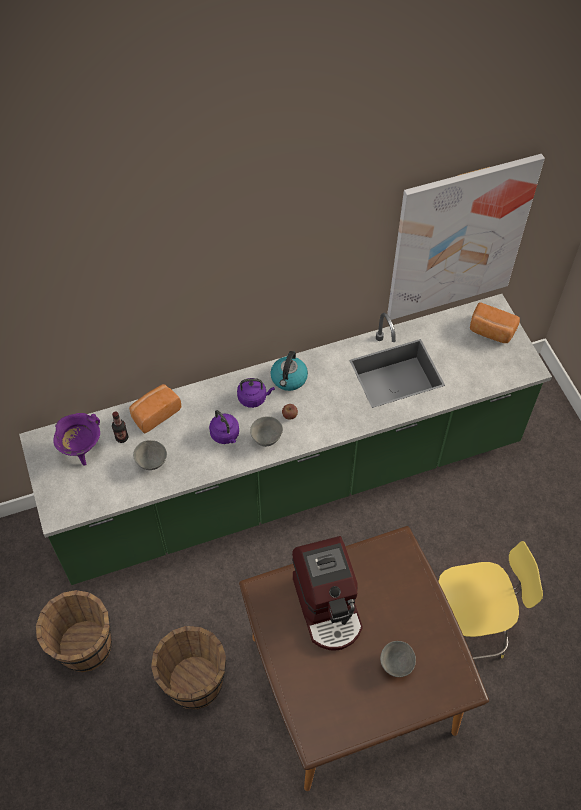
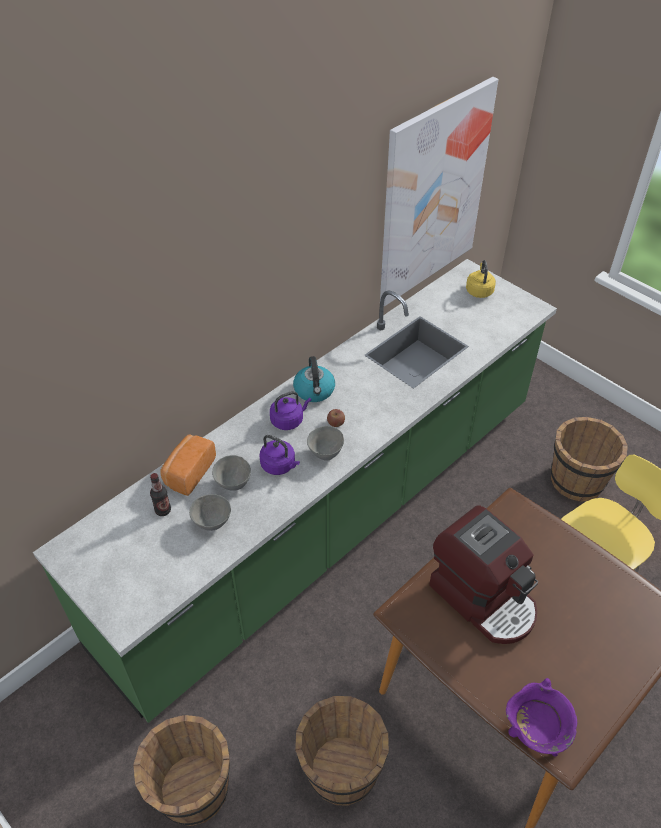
camera: 25 degrees left, 10 degrees down
(82, 449) = (121, 539): purple cooking pot -> purple cooking pot (534, 734)
(396, 664) = (590, 627): grey bowl -> grey bowl (233, 484)
(491, 332) = (479, 290): bread -> yellow kettle
(527, 534) = (577, 480): none -> brown bucket

